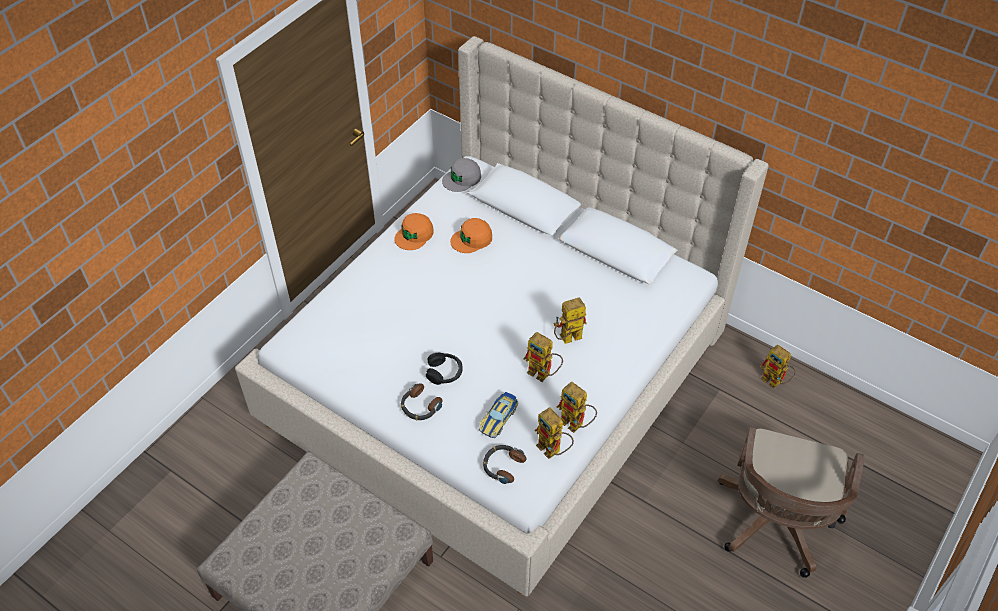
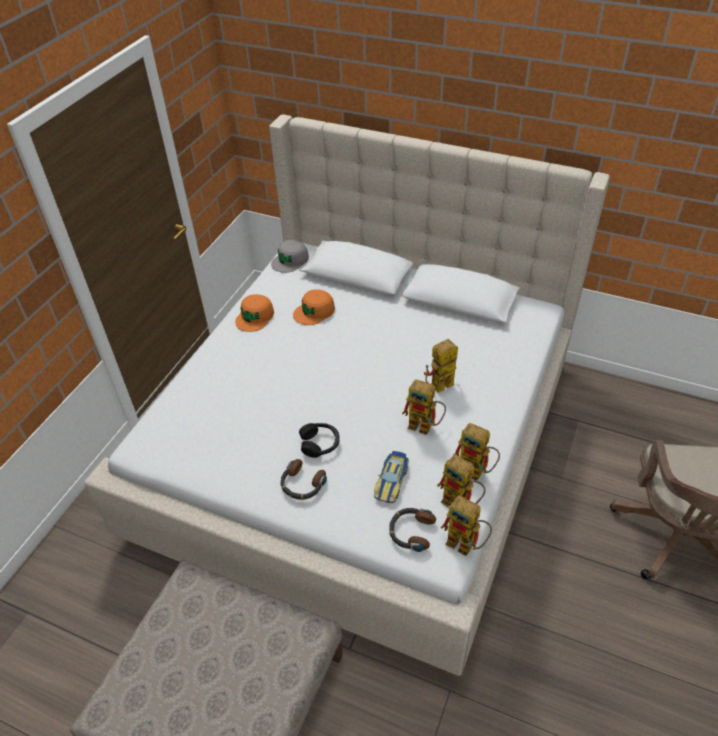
camera: 10 degrees left, 5 degrees down
(775, 381) = (626, 404): toy robot -> toy robot (466, 544)

